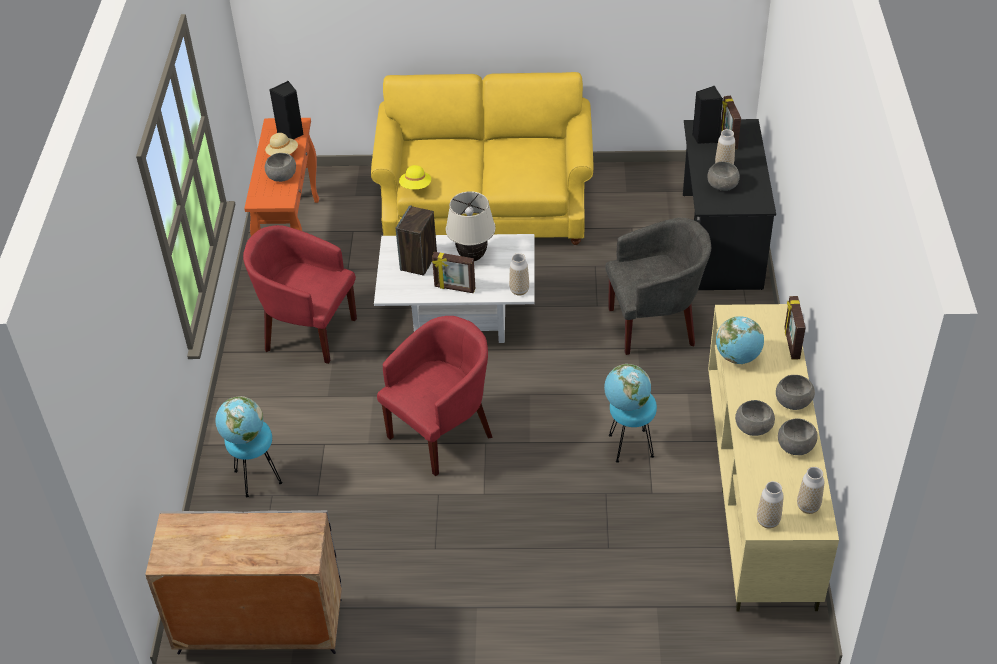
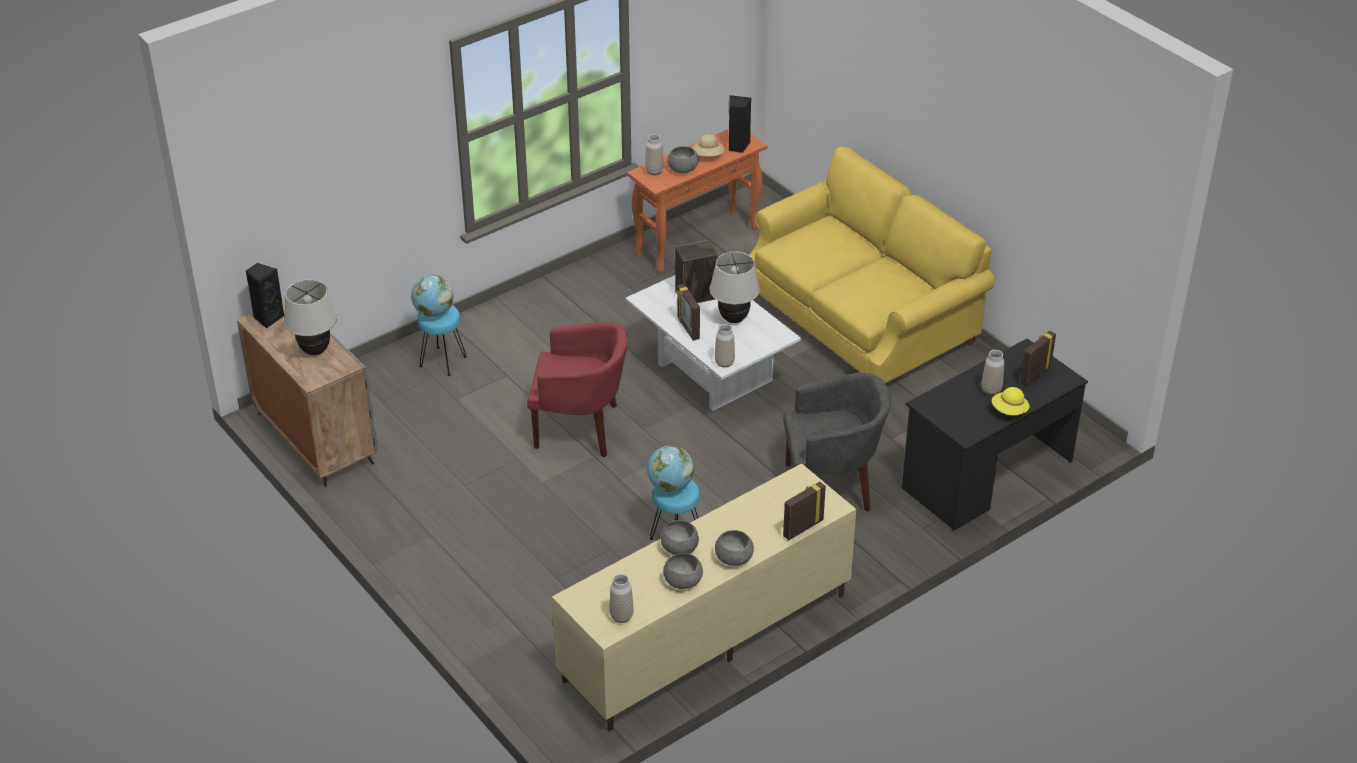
camera: 50 degrees right, 5 degrees down
(263, 536) = (315, 351): none -> beige table lamp
(307, 331) = (609, 304): red armchair -> none
(415, 186) = (776, 246): yellow hat -> yellow hat (1009, 410)
(655, 324) = (831, 485): grey armchair -> grey armchair turned 45 degrees counterclockwise
(704, 138) = (1017, 361): black speaker -> black speaker (268, 318)
(723, 185) = (964, 400): grey bowl -> none
(738, 357) = (752, 503): globe -> none
(768, 521) = (583, 600): vase -> vase (654, 171)

